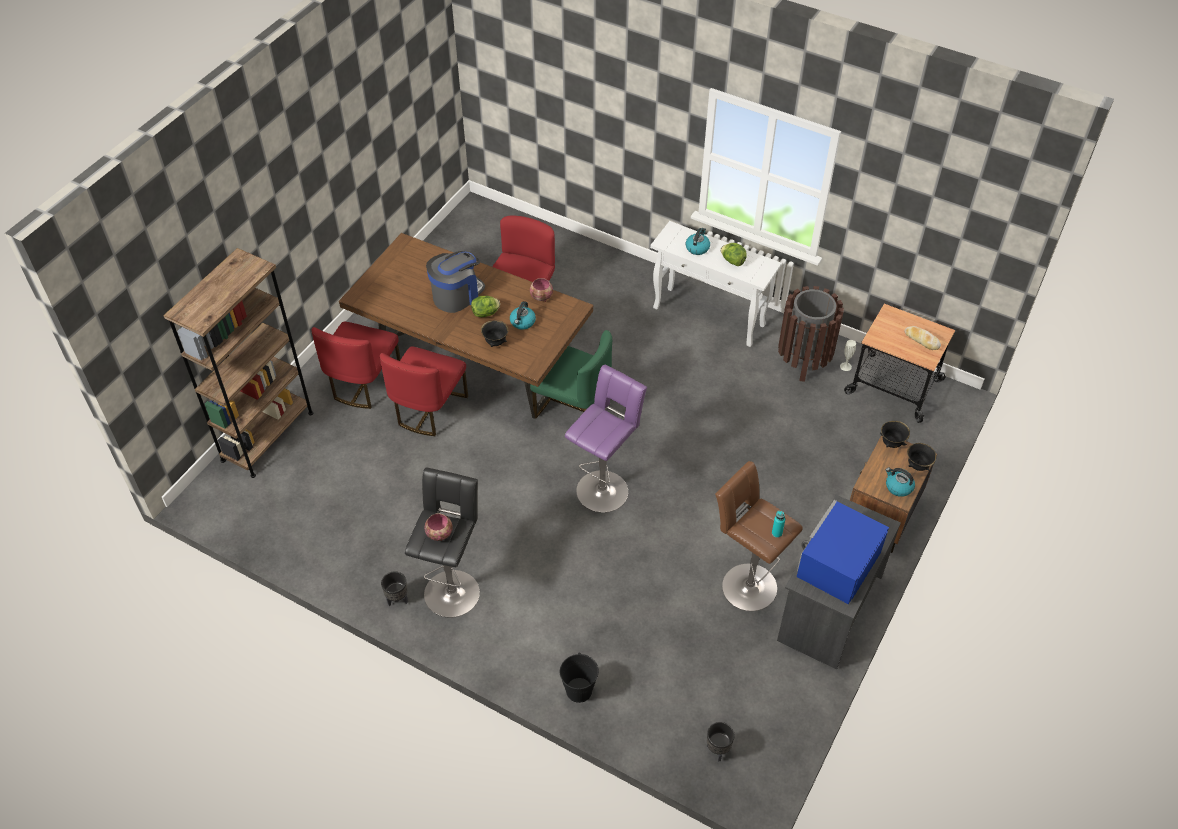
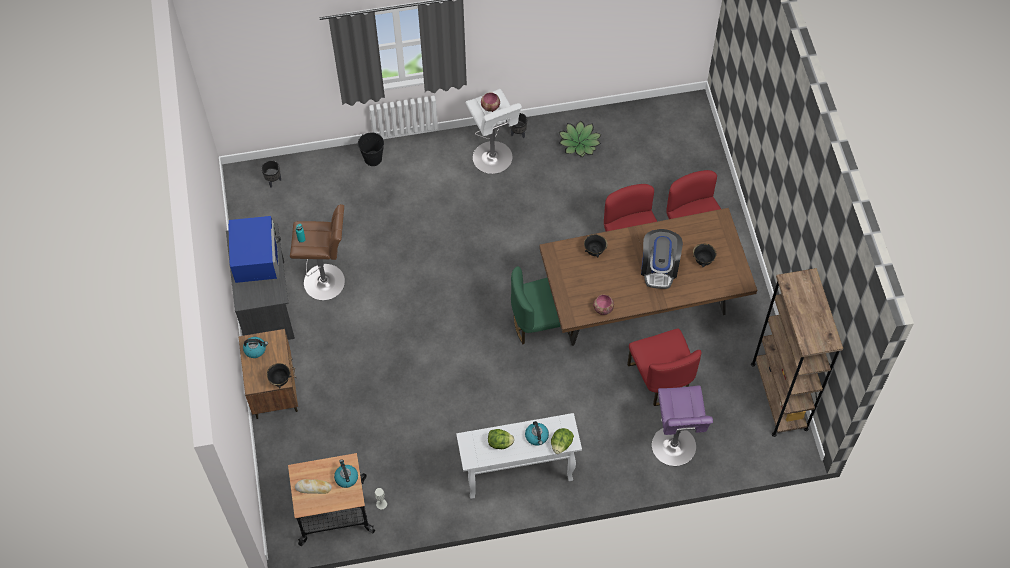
camera: 140 degrees right, 10 degrees up
(267, 436) = (705, 164): brown bookcase -> brown bookcase (779, 396)
(351, 542) = (579, 143): none -> potted plant
(453, 589) = (494, 159): black stool -> white stool
(486, 313) = (624, 268): lettuce -> lettuce (561, 444)
(522, 322) = (594, 279): kettle -> kettle (346, 477)
(604, 488) = (467, 281): purple stool -> purple stool (674, 449)
(803, 361) = (416, 485): brown trash can -> none
(917, 466) = (252, 374): black bowl -> black bowl (703, 261)

